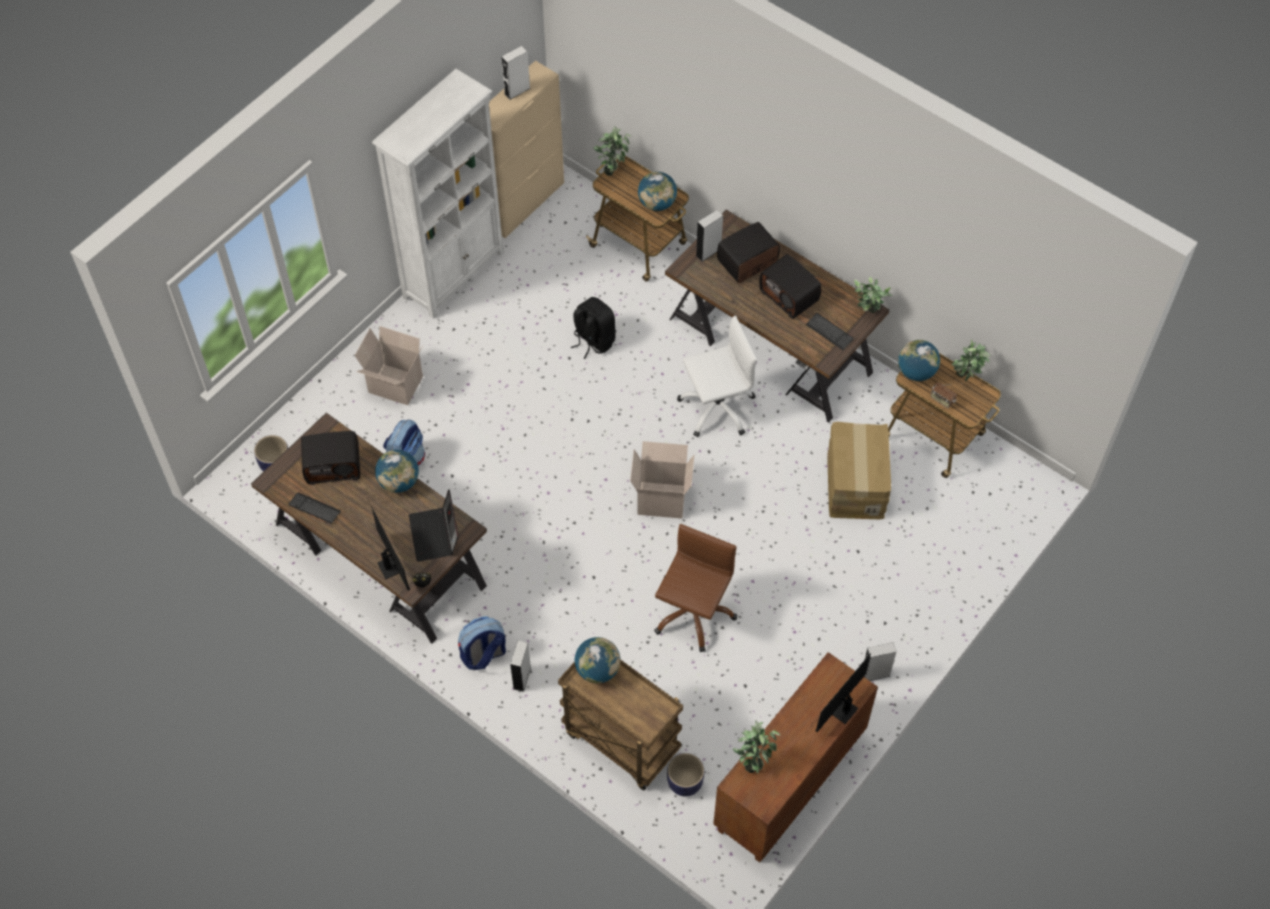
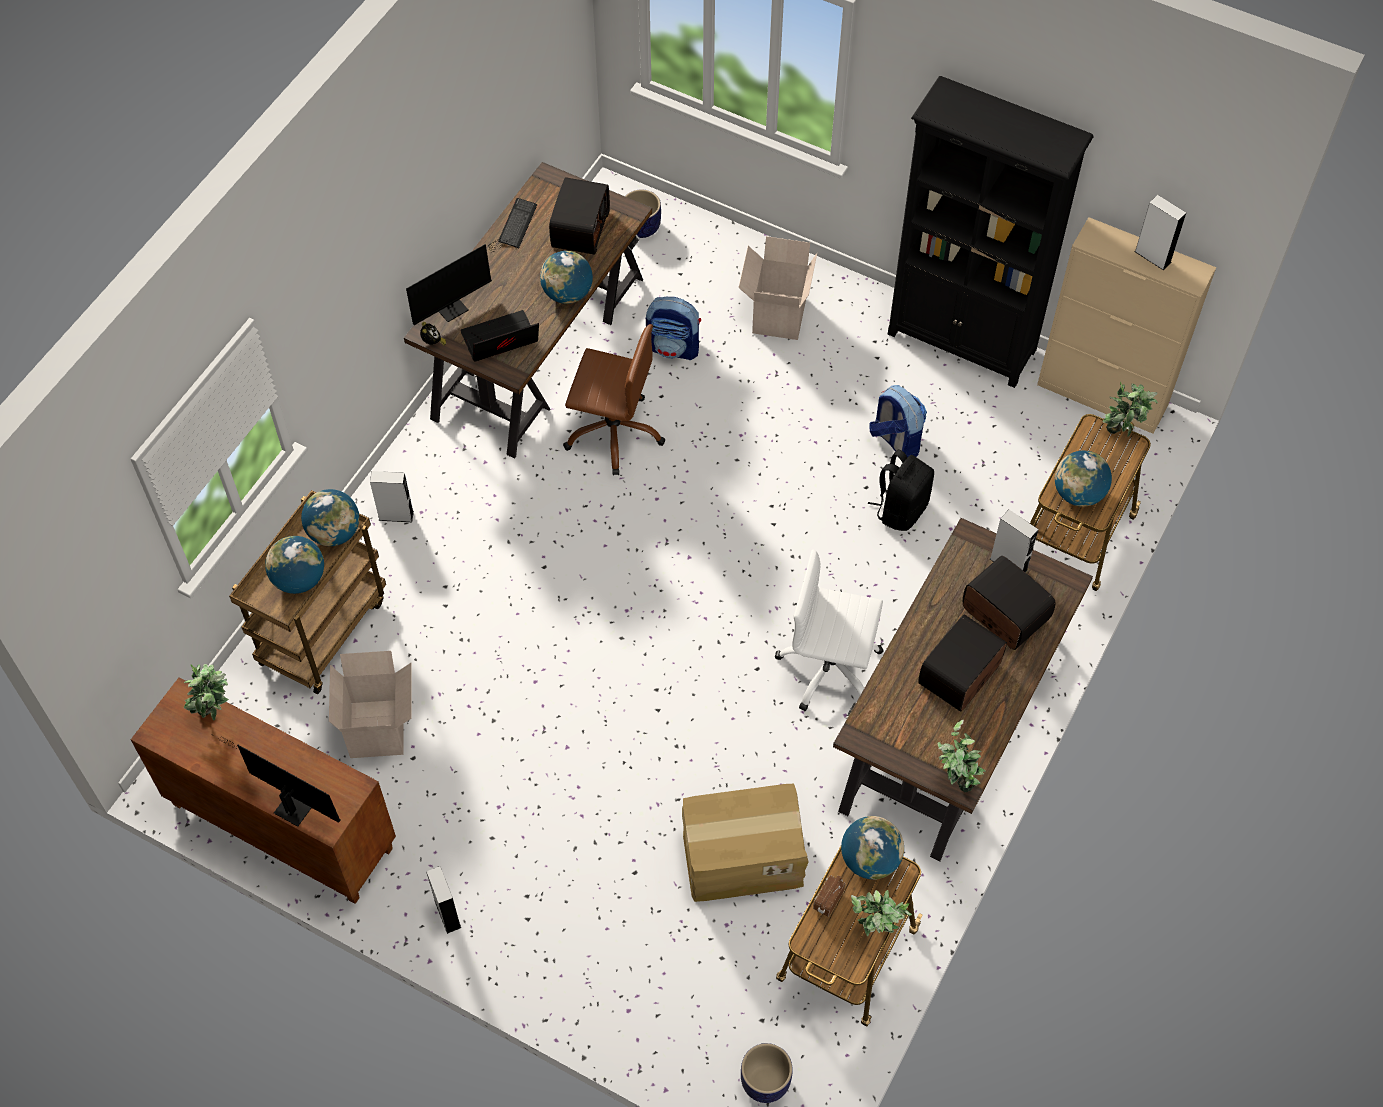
camera: 80 degrees right, 0 degrees up
(333, 465) = (579, 229): radio -> radio turned 150 degrees counterclockwise
(454, 274) = (962, 342): white bookcase -> black bookcase
(483, 655) = (421, 472): backpack -> backpack (895, 440)
(637, 698) = (299, 579): none -> globe
(662, 498) = (673, 625): cardboard box -> cardboard box (379, 730)
(684, 782) = (274, 707): planter -> planter (765, 1081)
(692, 613) = (509, 683): brown office chair -> brown office chair (614, 432)
(717, 407) = (829, 668): white office chair -> white office chair turned 135 degrees clockwise
(829, 332) = (909, 734): keyboard -> none

